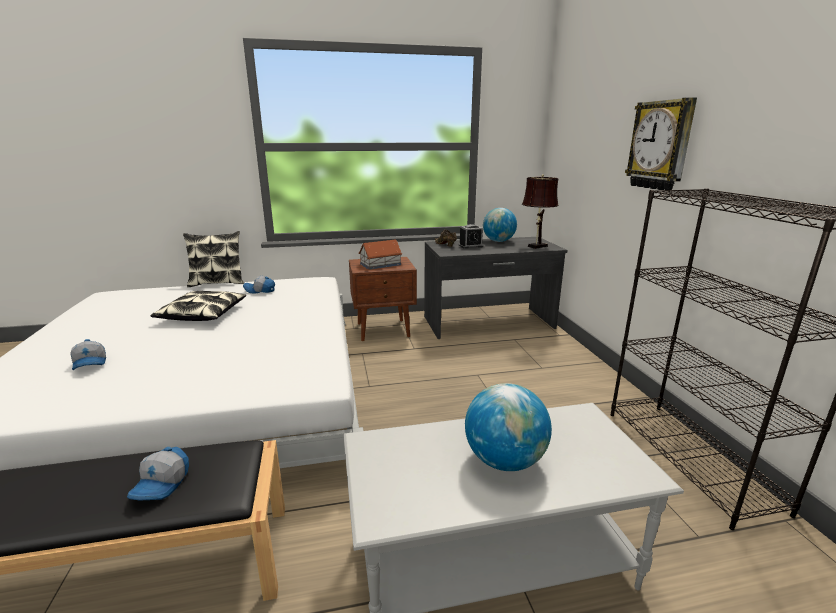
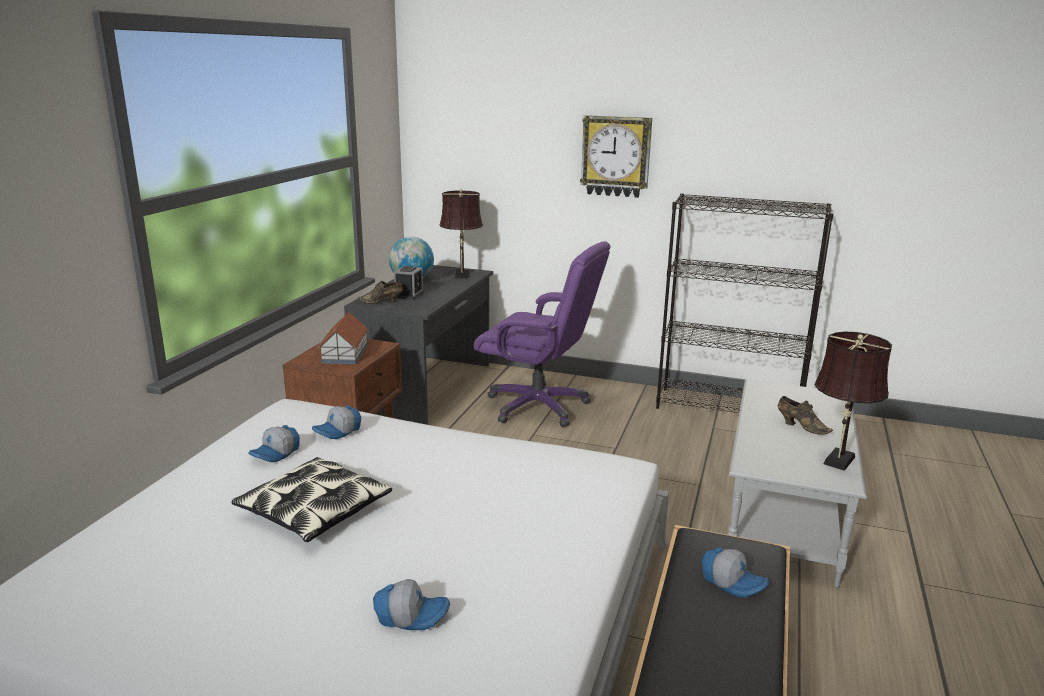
camera: 60 degrees left, 0 degrees up
(217, 283) = (149, 485): pillow -> none
(297, 294) = (338, 431): none -> cap
(430, 505) = (838, 462): none -> brown table lamp
(504, 460) = (801, 426): globe -> brown shoe
(524, 363) = (538, 406): none -> purple office chair

